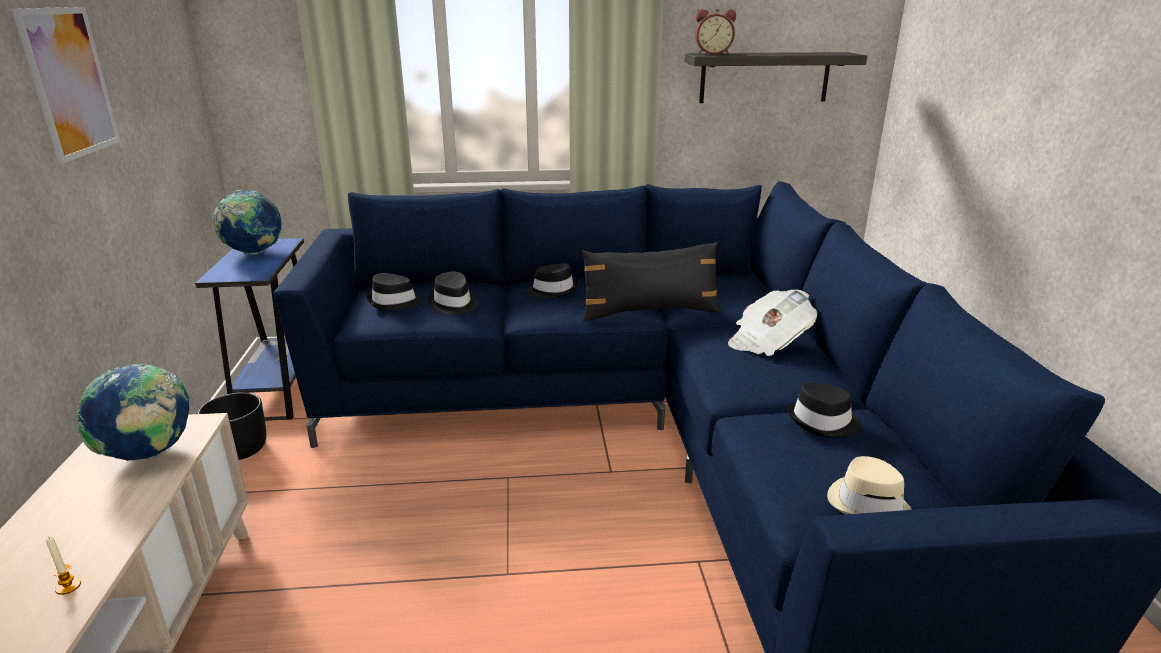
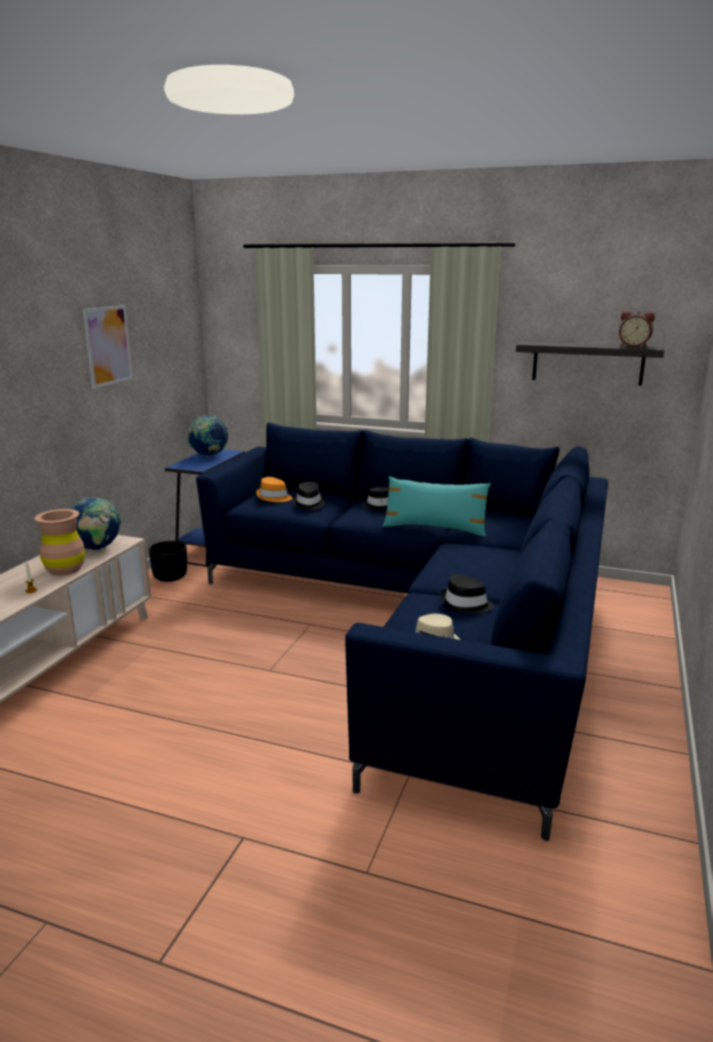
camera: 25 degrees right, 5 degrees down
(113, 514) = (65, 569): none -> brown vase
(394, 302) = (274, 497): black hat -> orange hat
(650, 312) = (435, 528): black pillow -> turquoise pillow
(713, 54) = (538, 343): alarm clock -> alarm clock (634, 346)
(767, 342) = (491, 557): newspaper -> none

